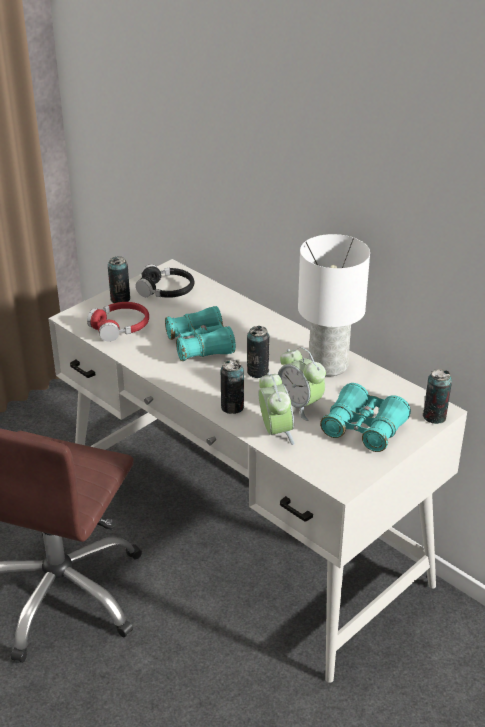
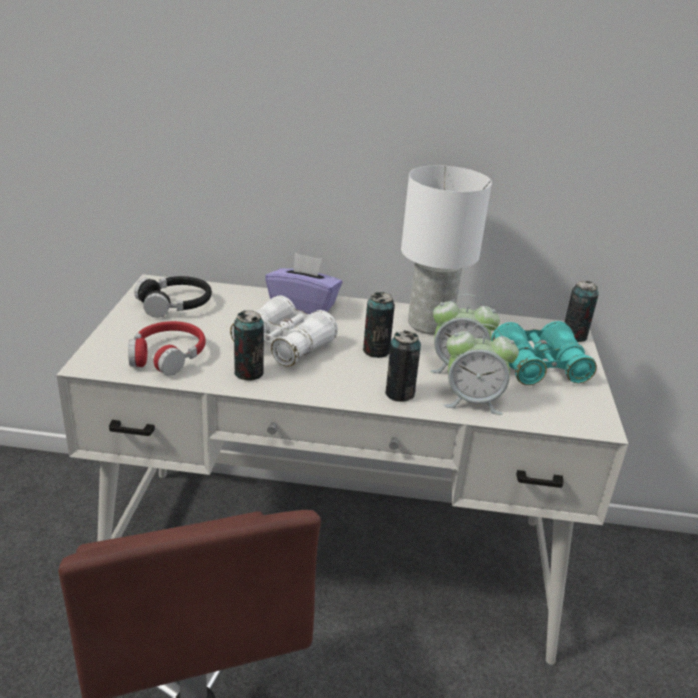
camera: 40 degrees left, 5 degrees down
(120, 299) = (130, 327): can -> can (248, 373)
(200, 345) = (283, 345): turquoise binoculars -> white binoculars
(251, 320) = (303, 306): none -> purple tissue box
(275, 432) = (473, 401): alarm clock -> alarm clock turned 150 degrees clockwise

